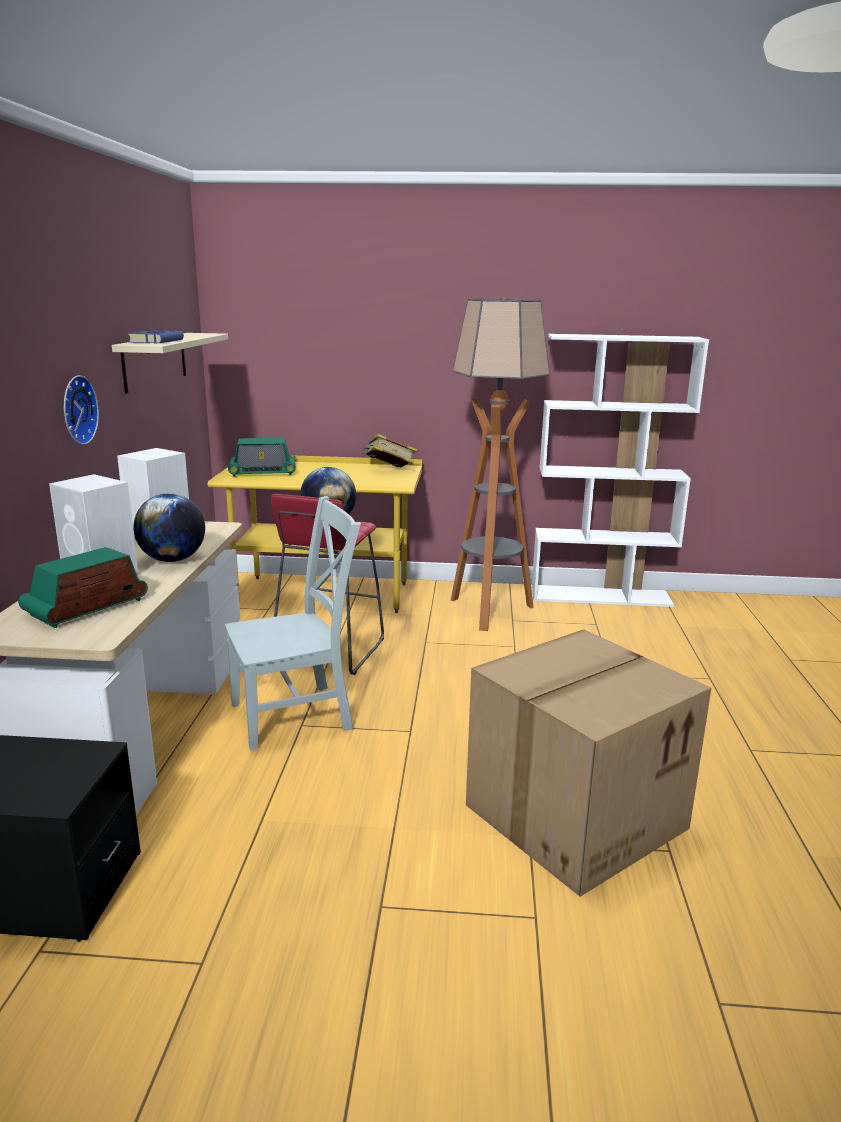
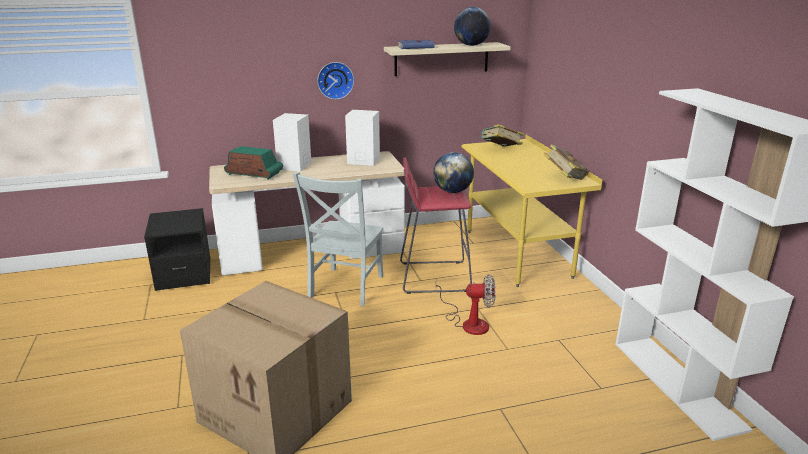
camera: 70 degrees right, 5 degrees up
(172, 560) = (327, 172): globe -> globe (471, 45)
(262, 472) = (500, 150): radio -> book
(297, 715) = (345, 288): grey chair -> grey chair turned 60 degrees clockwise
(451, 653) = (468, 322): none -> fan
(489, 611) = (564, 325): floor lamp -> none

